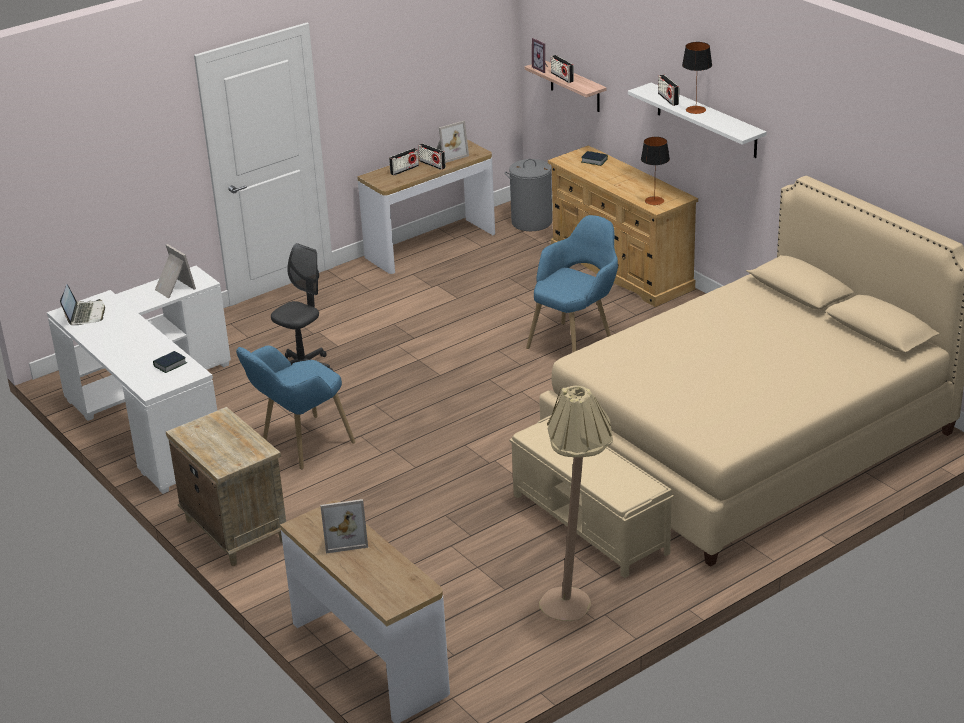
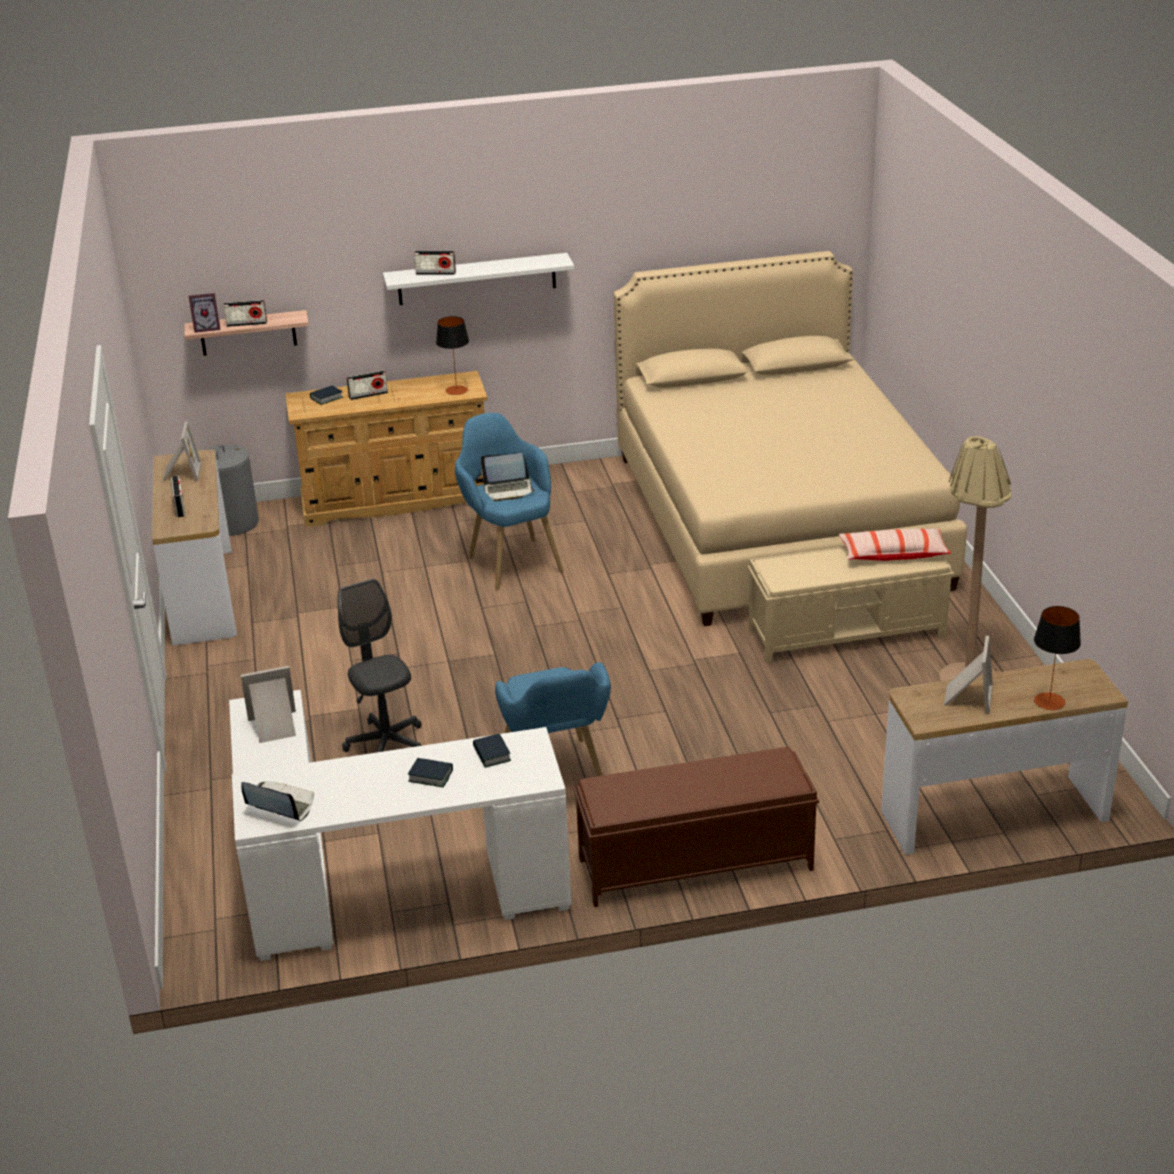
camera: 65 degrees left, 0 degrees up
(136, 351) = (430, 776): none -> book
(234, 530) = (693, 864): beige nightstand -> brown bench
(432, 164) = (191, 488): radio -> radio (368, 395)
(572, 281) = (508, 490): none -> laptop
(619, 478) = (893, 554): none -> pillow
(695, 110) = (478, 268): table lamp -> table lamp (1049, 701)

